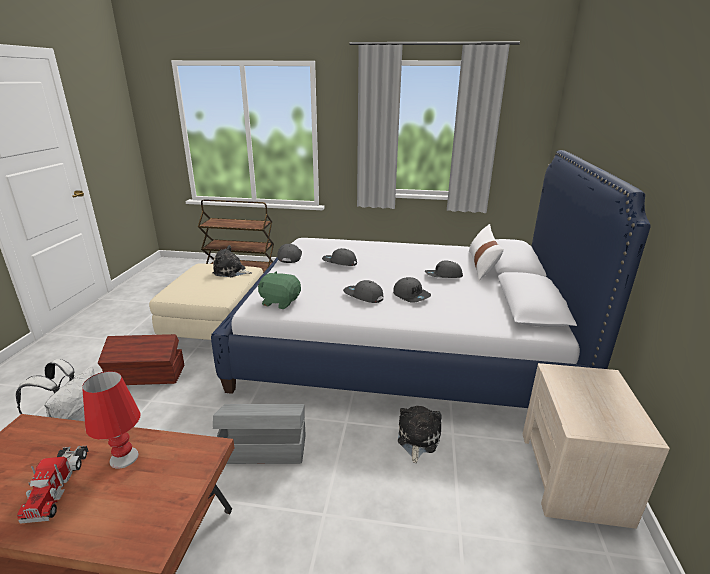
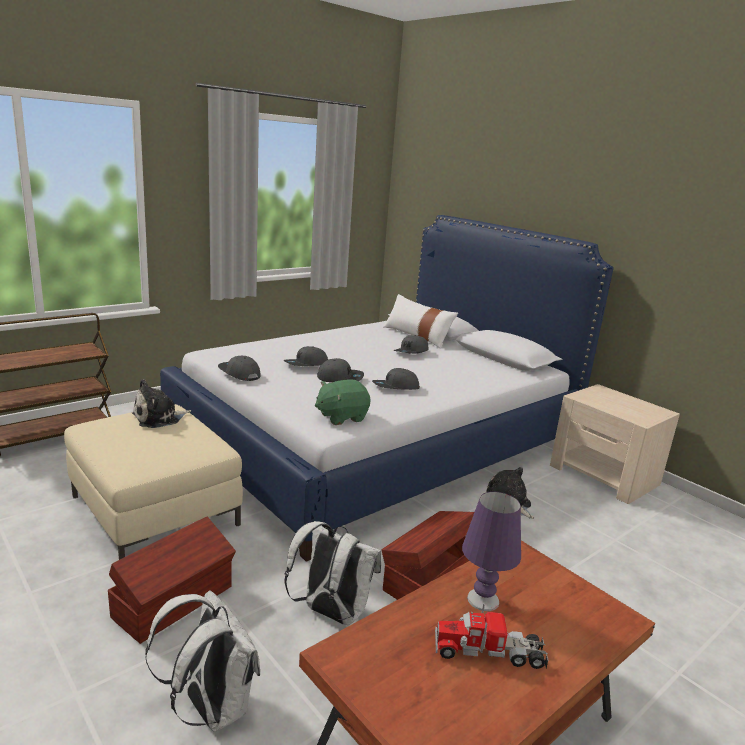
camera: 50 degrees left, 5 degrees down
(58, 485) = (489, 652): toy truck -> toy truck turned 150 degrees clockwise
(124, 458) = (483, 600): red table lamp -> purple table lamp
(184, 428) = (331, 613): none -> white backpack
(262, 448) = (428, 578): grey storage box -> brown storage box
(411, 295) = (426, 374): grey cap -> grey cap (340, 378)

